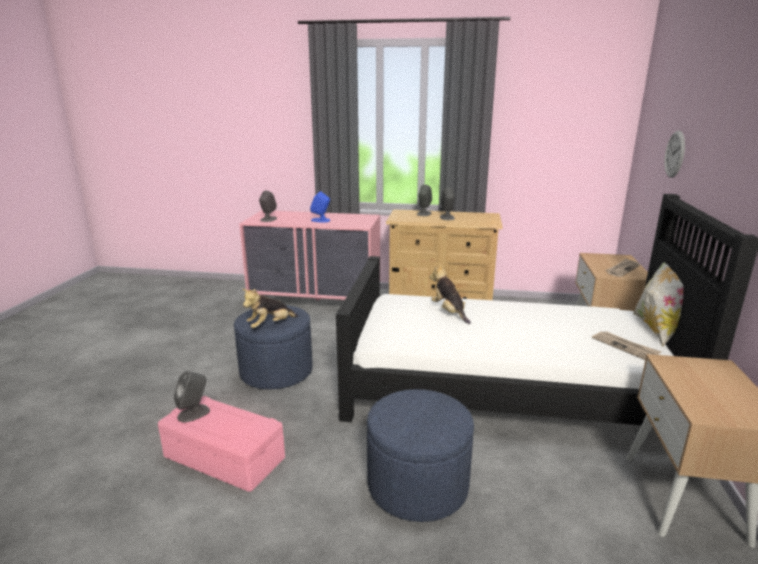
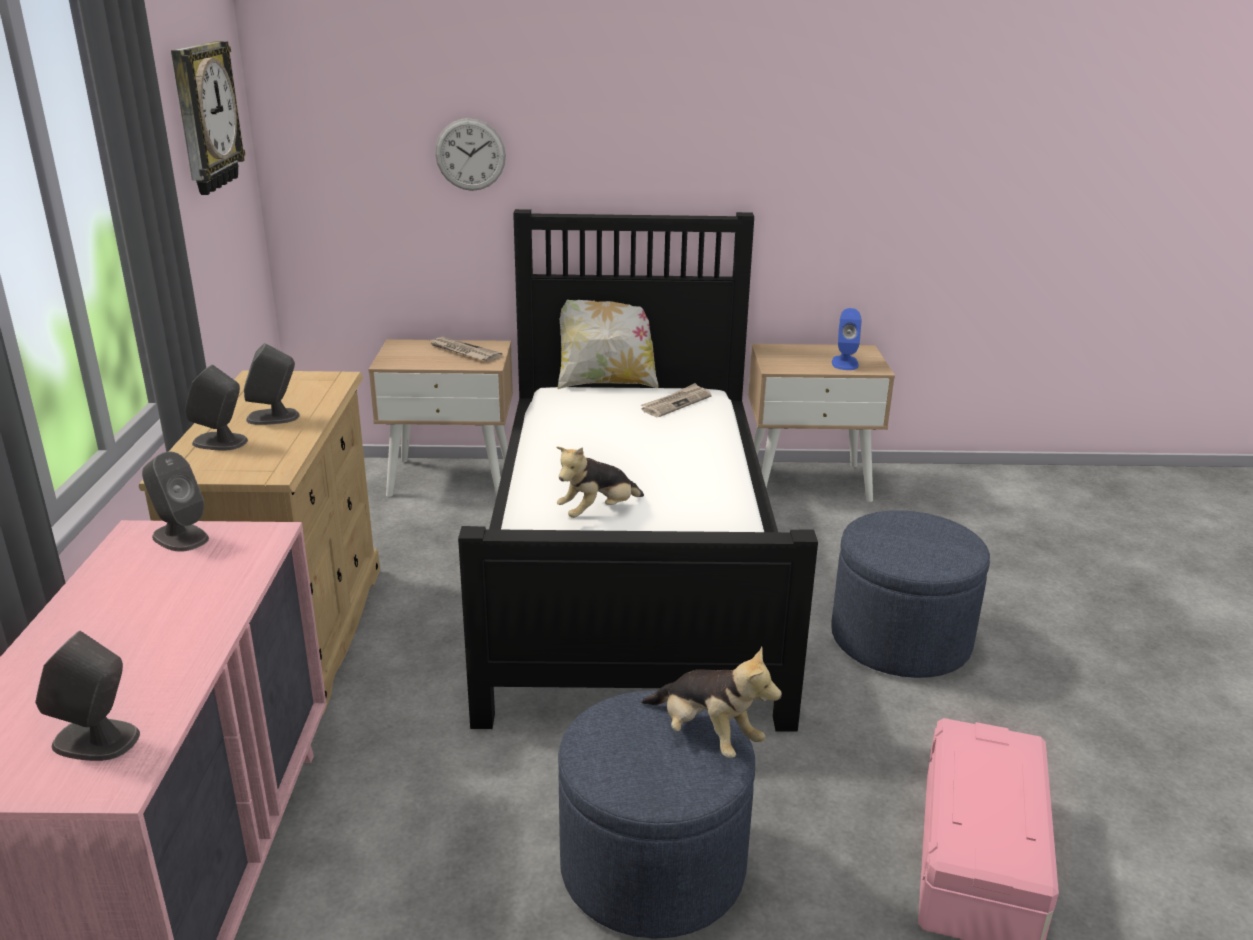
camera: 100 degrees left, 5 degrees up
(194, 413) = (1001, 835): grey speaker -> grey speaker (180, 537)
(321, 220) = (165, 613): blue speaker -> blue speaker (845, 363)
(568, 112) = (204, 117): none -> wall clock

